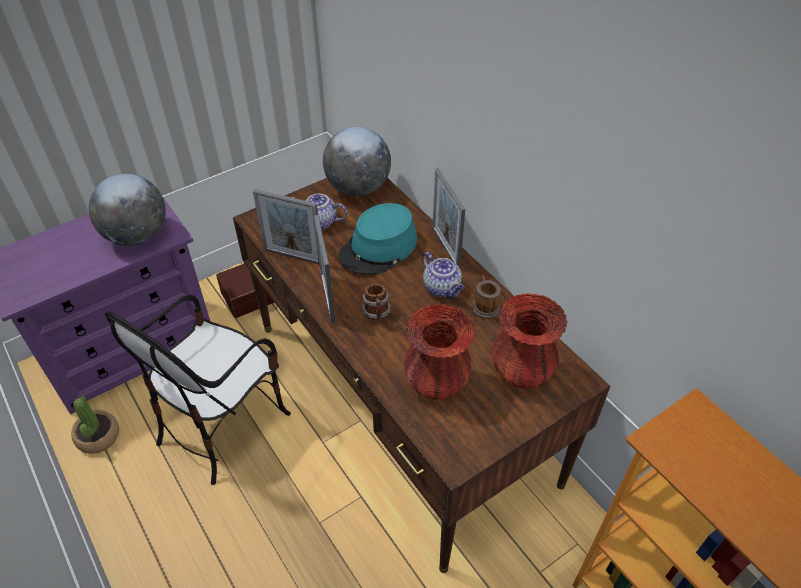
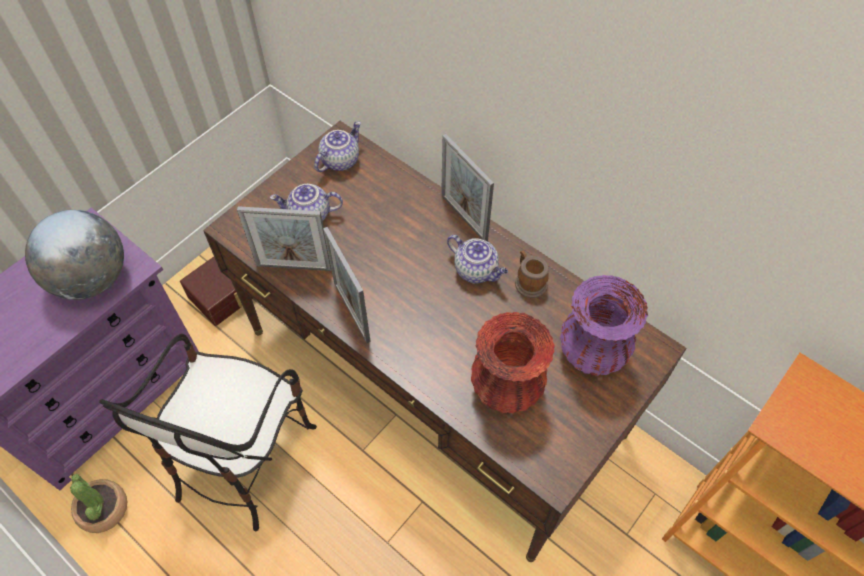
camera: 15 degrees left, 10 degrees up
(358, 188) = (339, 160): globe -> teapot
(377, 314) = (414, 319): mug -> none
(379, 248) = (389, 235): turquoise hat -> none
(521, 371) = (591, 353): red vase -> purple vase

